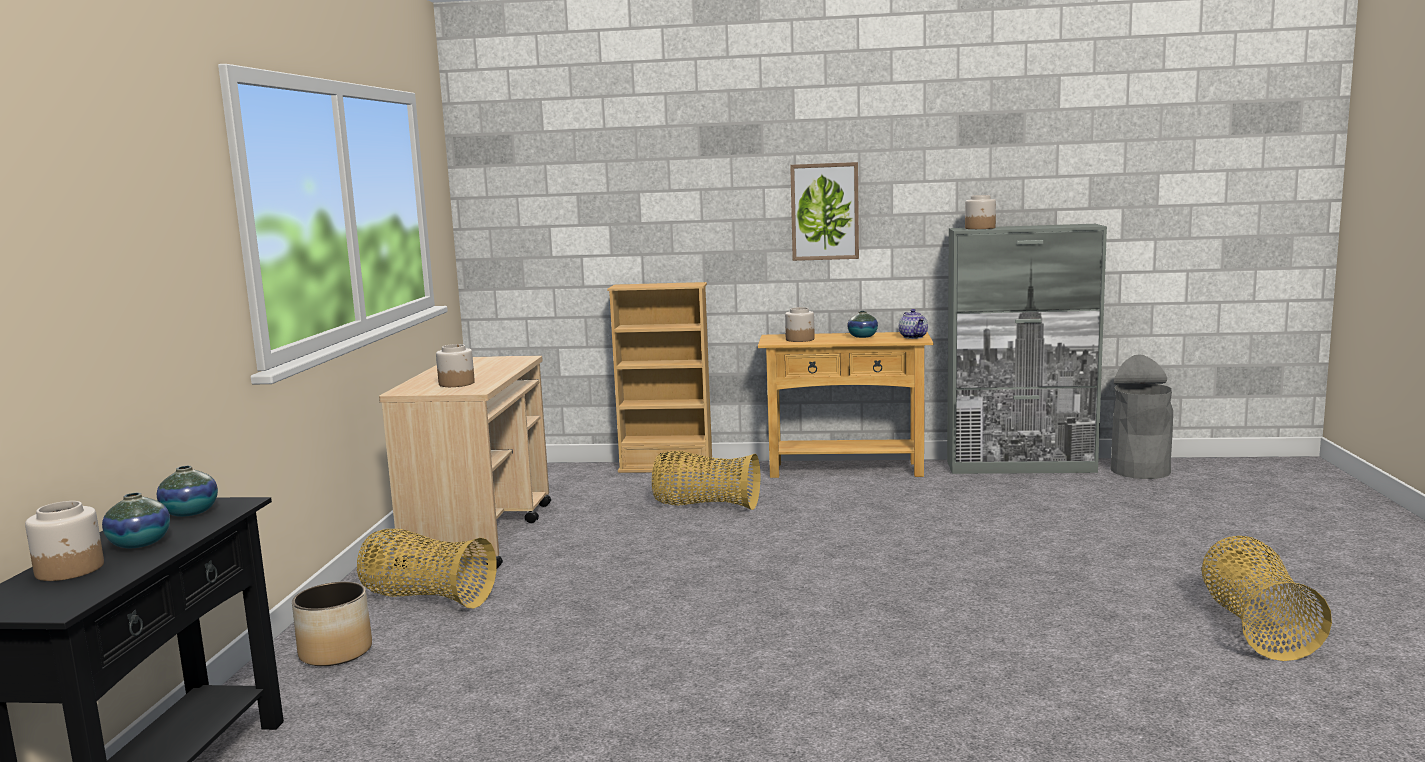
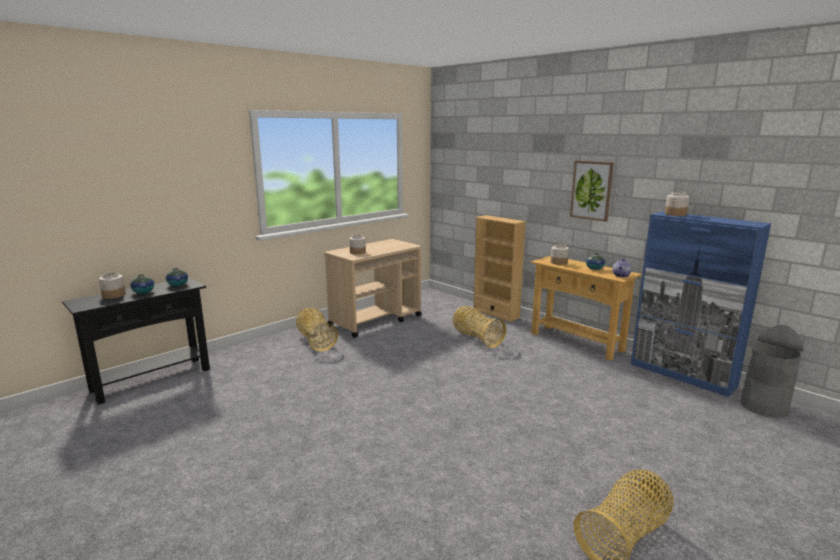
camera: 40 degrees right, 5 degrees up
(336, 652) = (260, 350): planter -> none
(1021, 467) = (682, 375): grey cabinet -> blue cabinet

